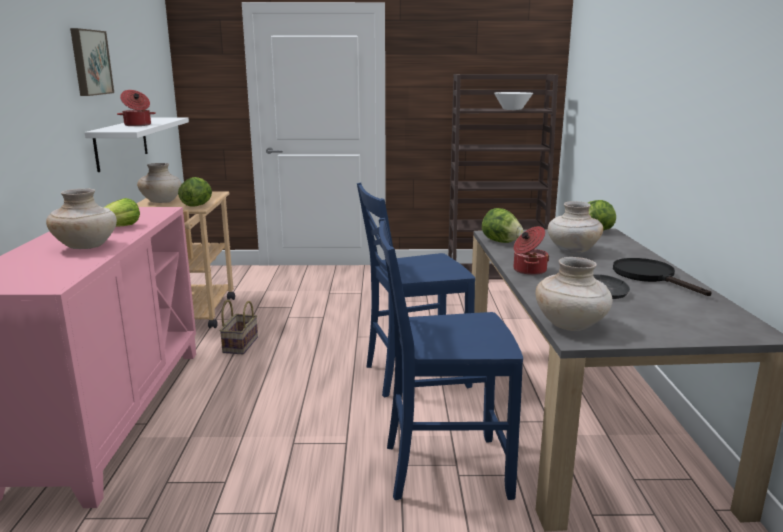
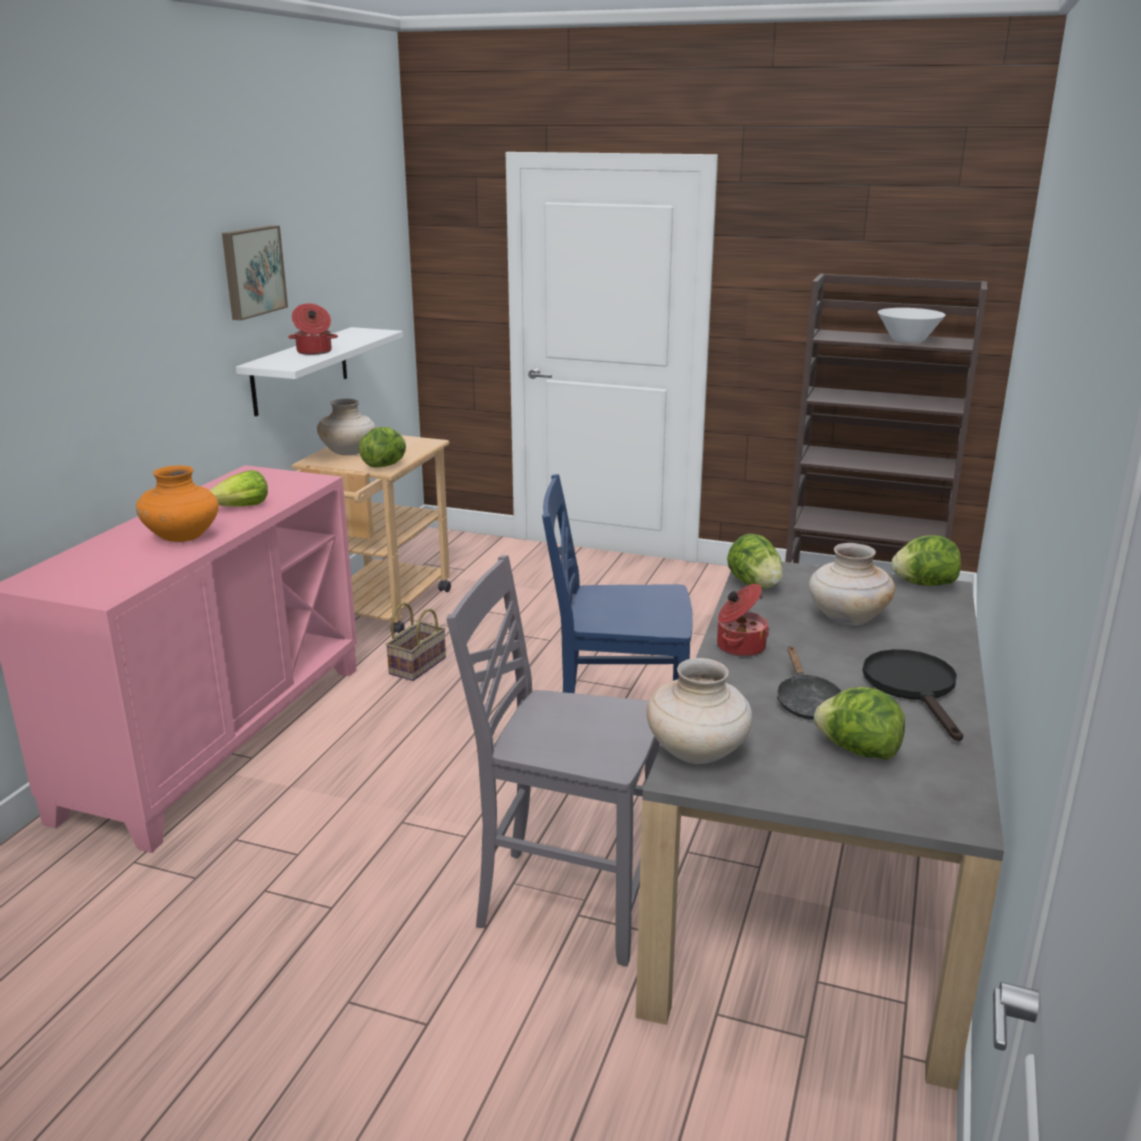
camera: 20 degrees right, 5 degrees up
(86, 246) = (183, 537): beige vase -> orange vase
(443, 469) = (564, 901): blue chair -> grey chair
(660, 310) = (857, 751): none -> lettuce

